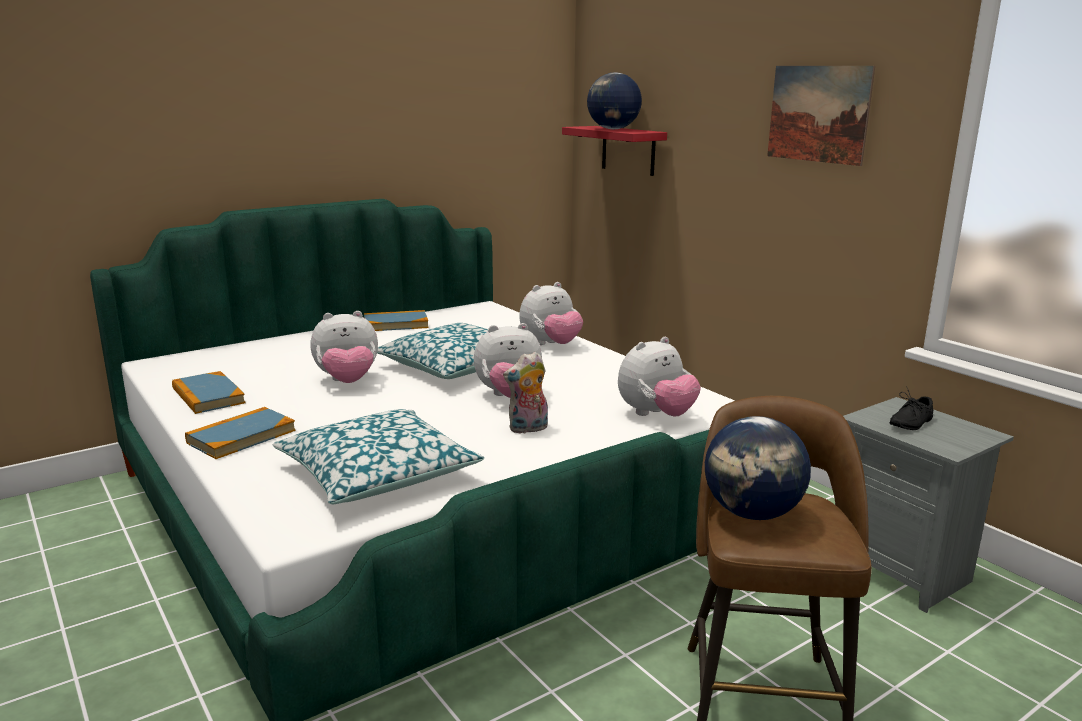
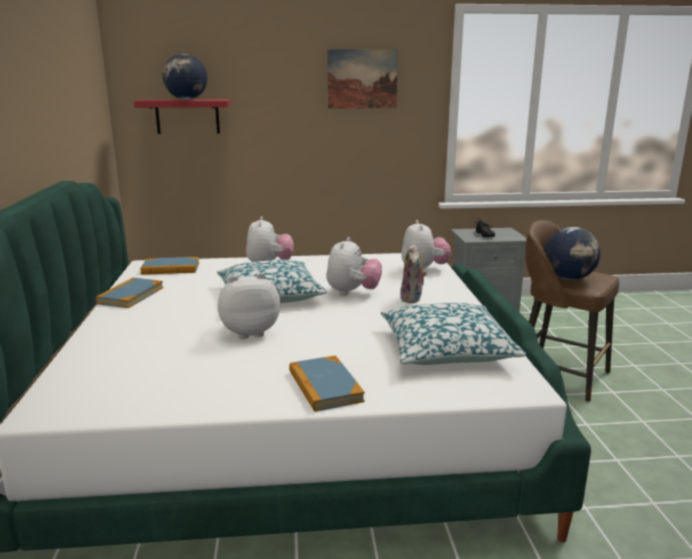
camera: 60 degrees left, 0 degrees up
(208, 396) = (199, 391): book -> book (170, 268)
(347, 382) = (249, 332): plush toy -> plush toy turned 120 degrees counterclockwise

